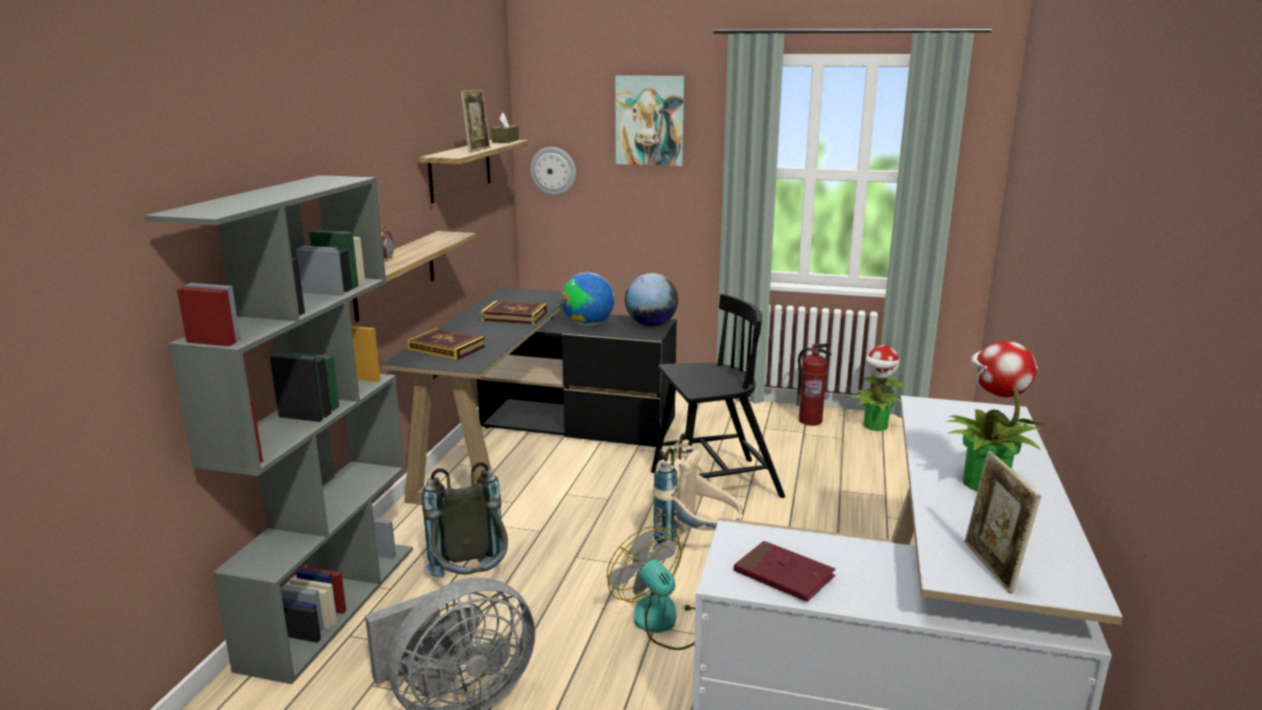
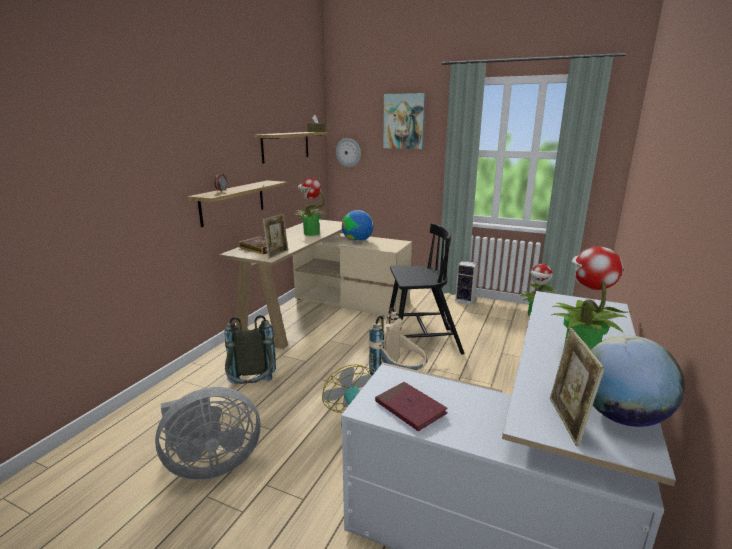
camera: 10 degrees right, 0 degrees up
(331, 603) = (168, 393): grey bookcase -> none
(478, 150) = (292, 133): picture frame -> picture frame (277, 254)
(514, 316) = (311, 233): book -> potted plant
(534, 445) = (322, 311): black desk -> beige desk
(651, 325) = (394, 243): globe -> globe (621, 416)
(764, 411) = (466, 301): none -> speaker
(810, 421) = (493, 309): fire extinguisher -> none

